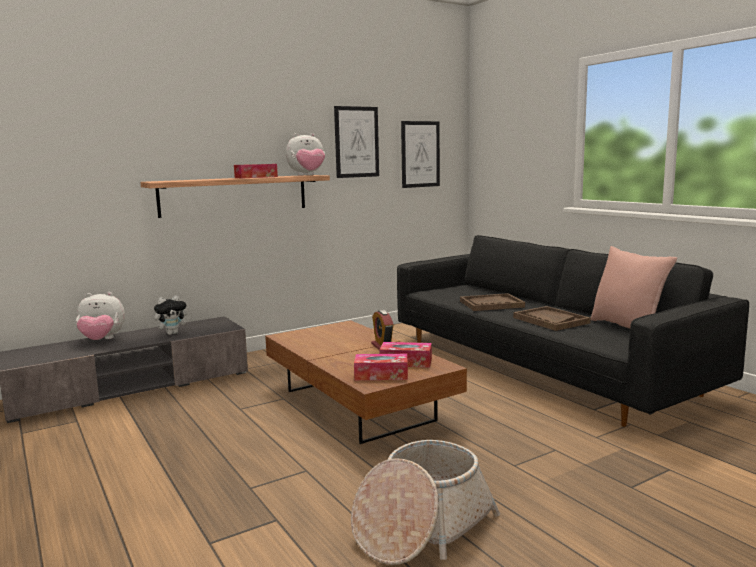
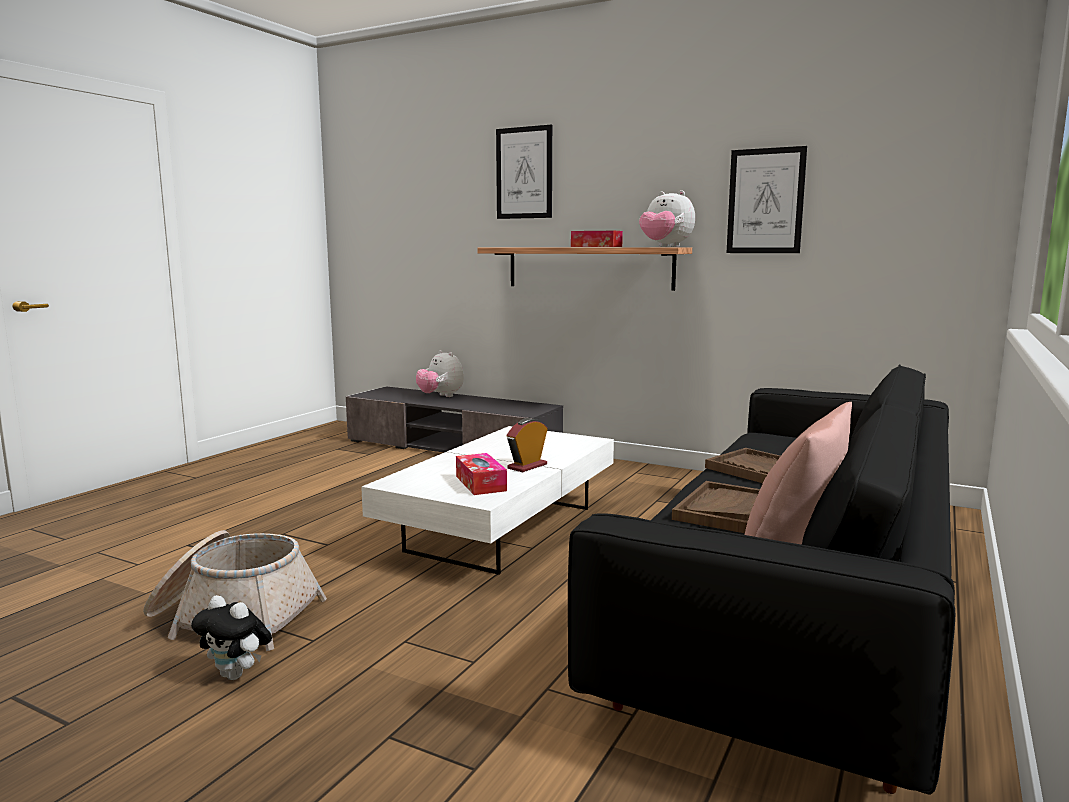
camera: 60 degrees right, 0 degrees up
(173, 333) = (484, 405): plush toy -> plush toy (237, 675)
(359, 405) = (502, 529): brown coffee table -> white coffee table
(381, 375) = (425, 482): tissue box -> none
(420, 154) = (891, 219): picture -> picture (524, 173)

